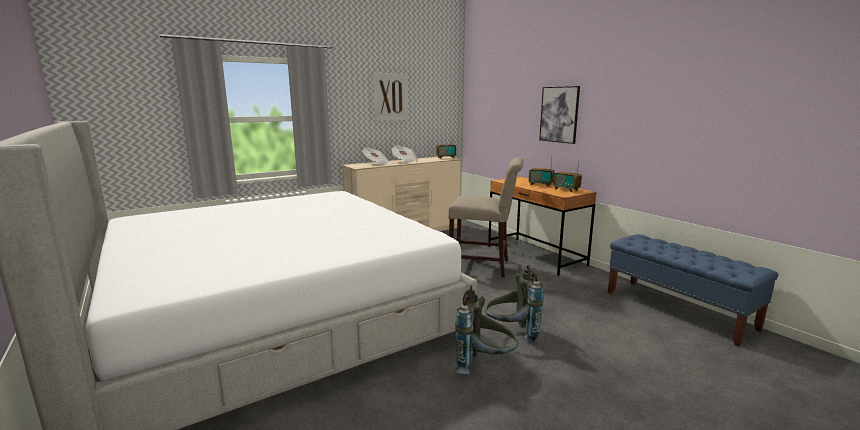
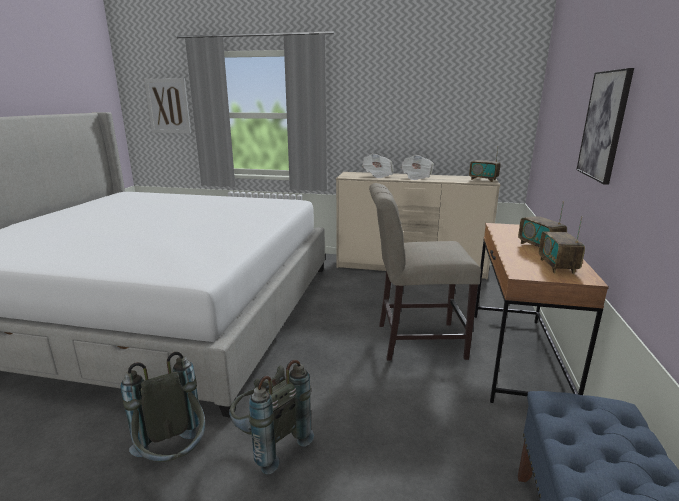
camera: 45 degrees right, 5 degrees up
(390, 97) = (415, 92): picture -> picture (168, 106)
(483, 266) = (414, 340): beige chair -> beige chair turned 120 degrees clockwise

